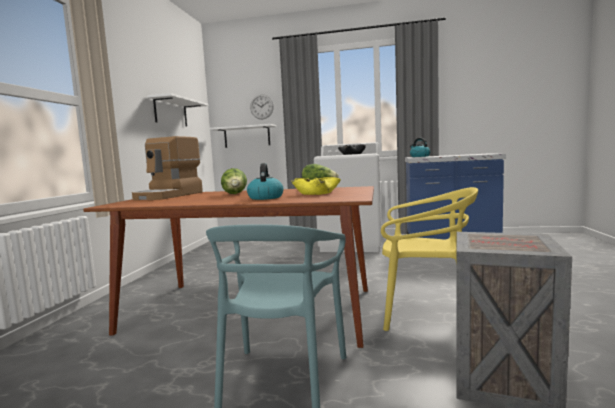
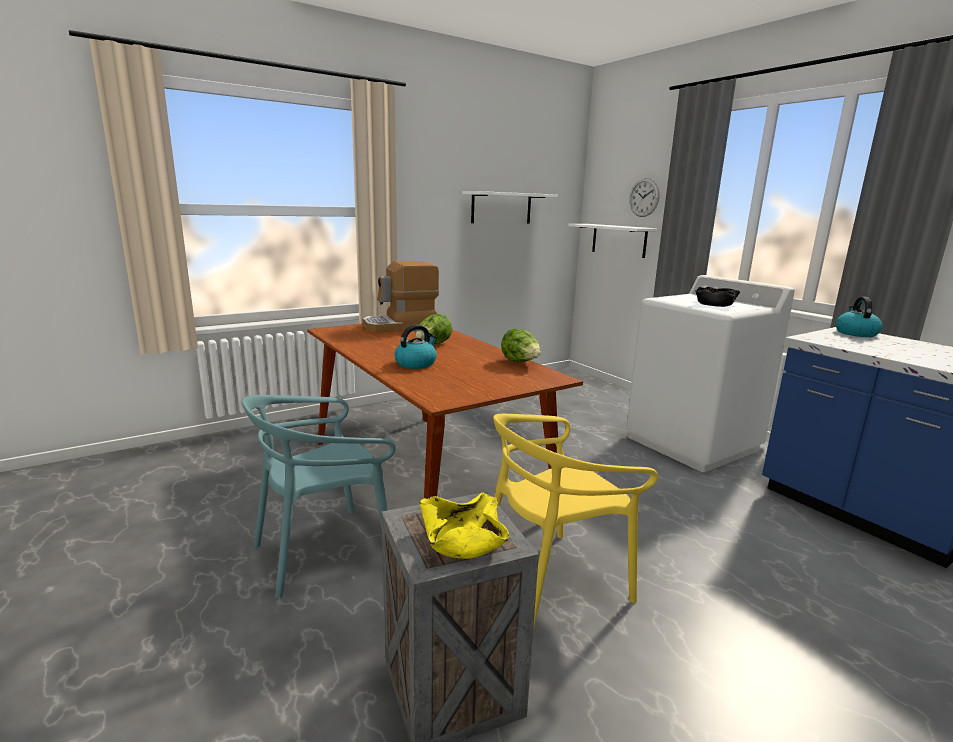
camera: 45 degrees right, 10 degrees up
(316, 193) = (473, 373): yellow bowl -> yellow bowl (464, 540)
(426, 314) = (552, 581): yellow chair -> yellow chair turned 90 degrees clockwise

